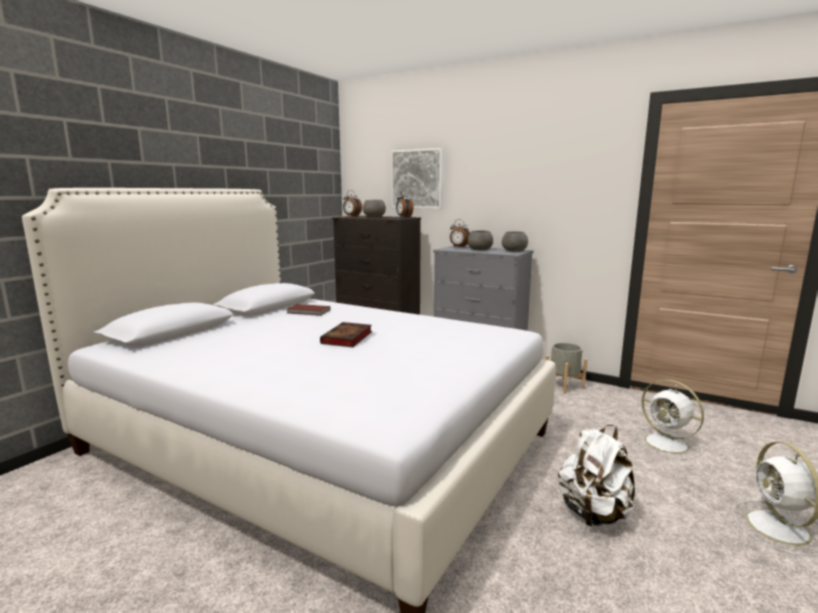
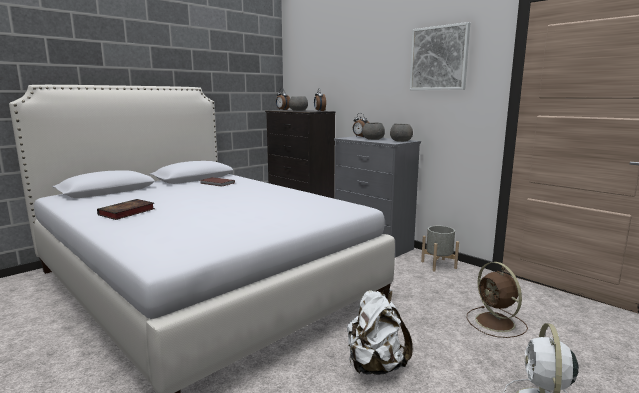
camera: 15 degrees right, 0 degrees up
(347, 338) = (217, 203): book -> book (126, 212)
(417, 179) = (335, 78): picture -> picture (439, 58)
(668, 444) = (496, 323): white fan -> brown fan

